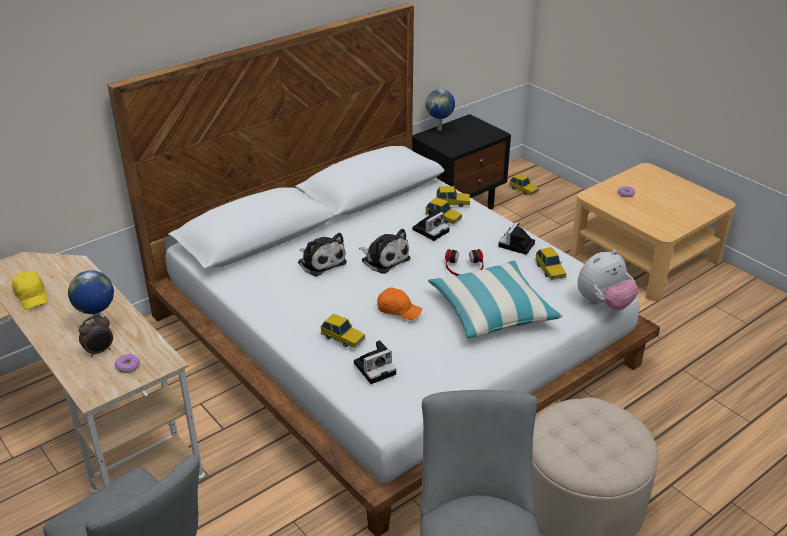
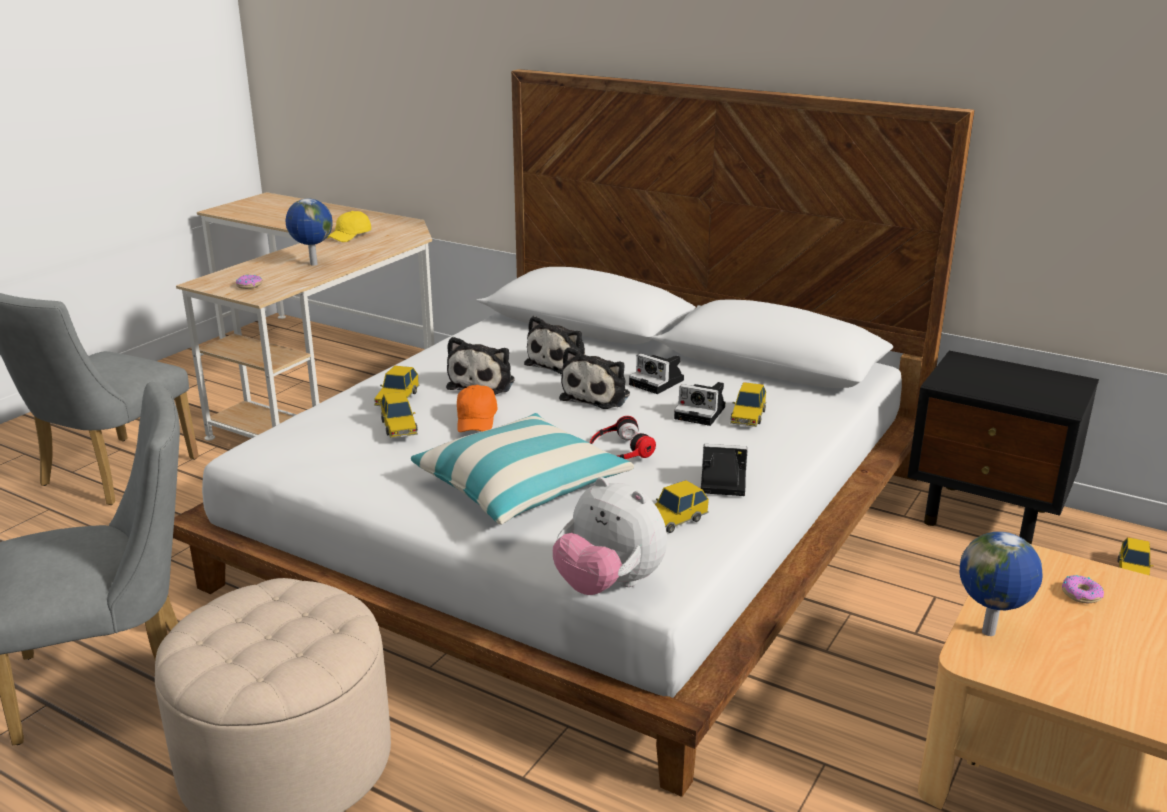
camera: 70 degrees right, 10 degrees down
(100, 351) = (270, 272): alarm clock -> none
(335, 298) = (483, 383): none -> plush toy
(376, 368) = (340, 425): camera -> camera (658, 383)
(440, 129) = (1002, 365): globe -> globe (990, 633)
(453, 202) = (800, 417): toy car -> toy car (399, 427)

